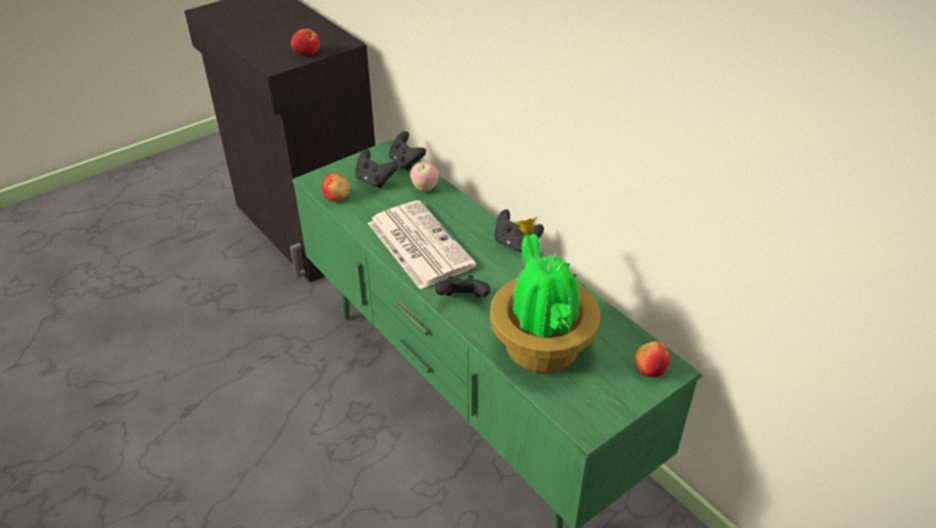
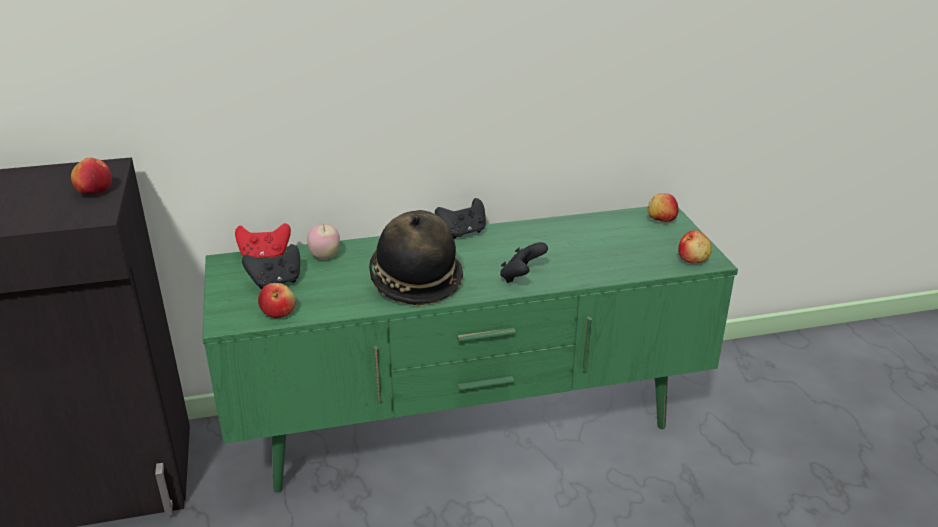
camera: 65 degrees left, 10 degrees down
(406, 162) = (265, 256): black game controller -> red game controller
(418, 244) = (415, 281): newspaper -> hat
(540, 344) = (605, 256): potted plant -> none
(580, 412) = (693, 259): none -> apple

